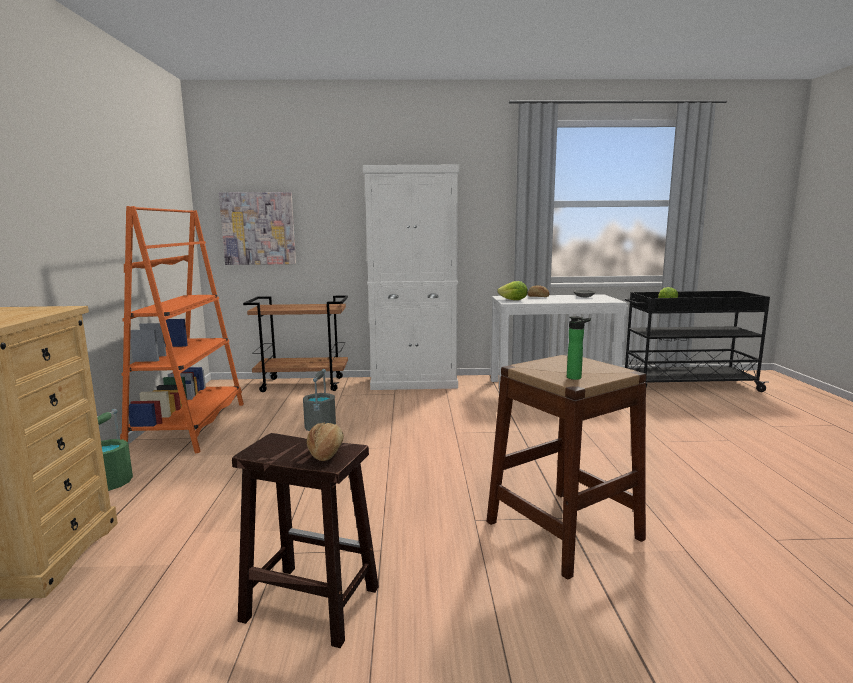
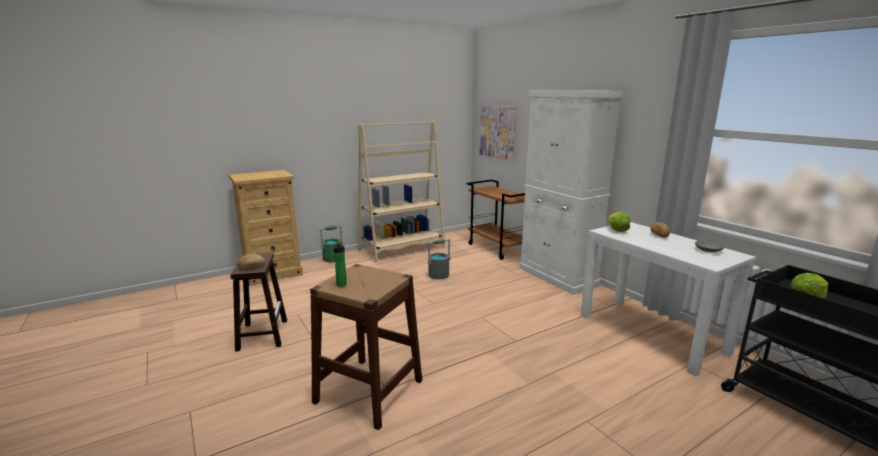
camera: 60 degrees right, 5 degrees up
(190, 427) = (402, 249): orange bookcase -> beige bookcase

